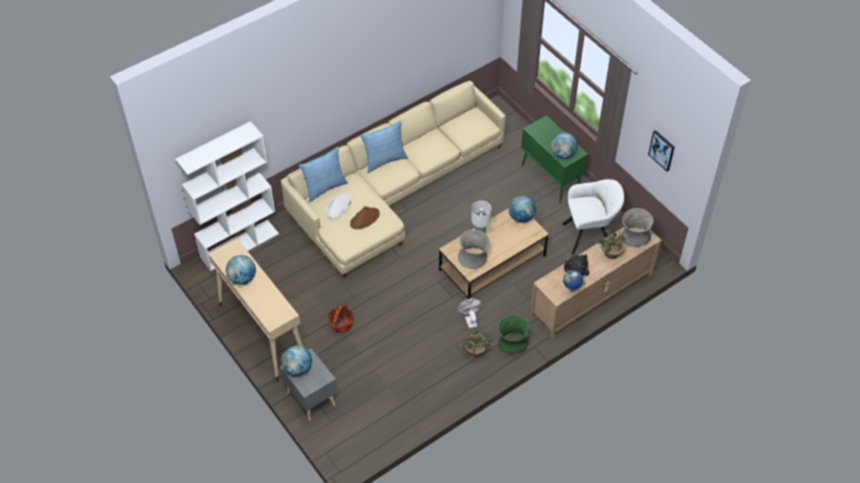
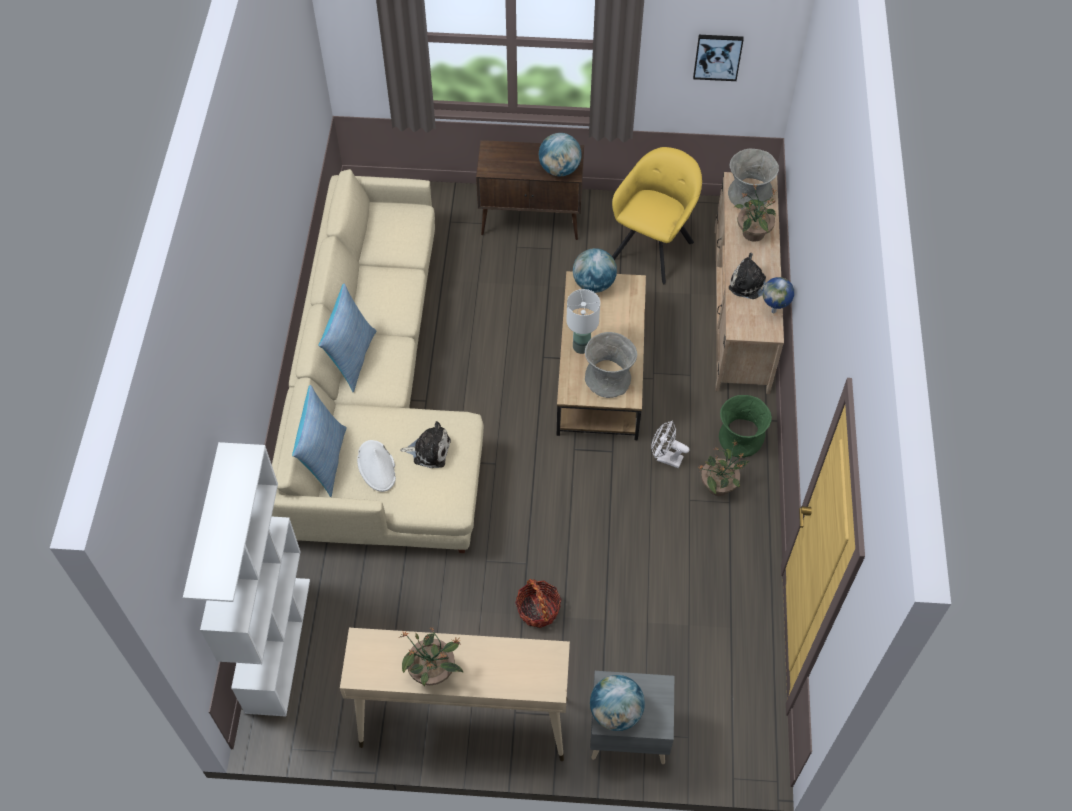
camera: 50 degrees left, 5 degrees up
(242, 278) = (433, 671): globe -> potted plant
(365, 218) = (429, 450): brown hat -> plush toy
(551, 179) = (532, 221): green cabinet -> brown cabinet
(589, 236) = (654, 247): white armchair -> yellow armchair

